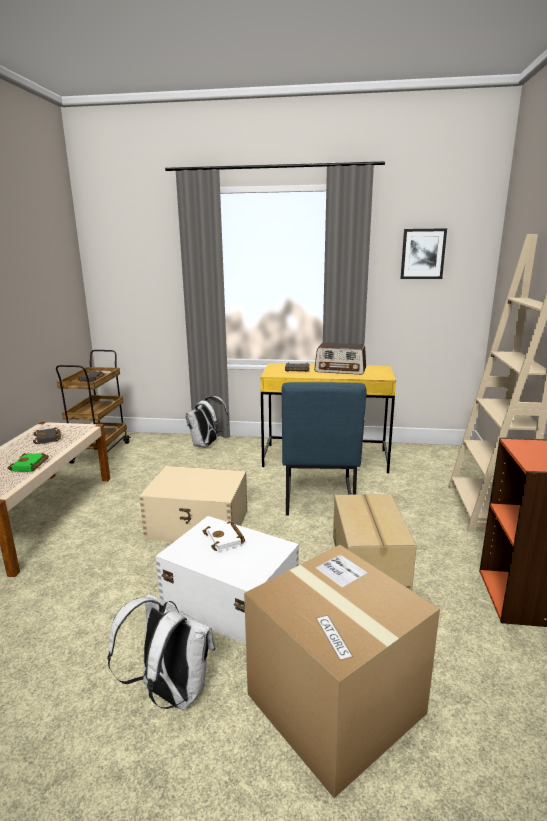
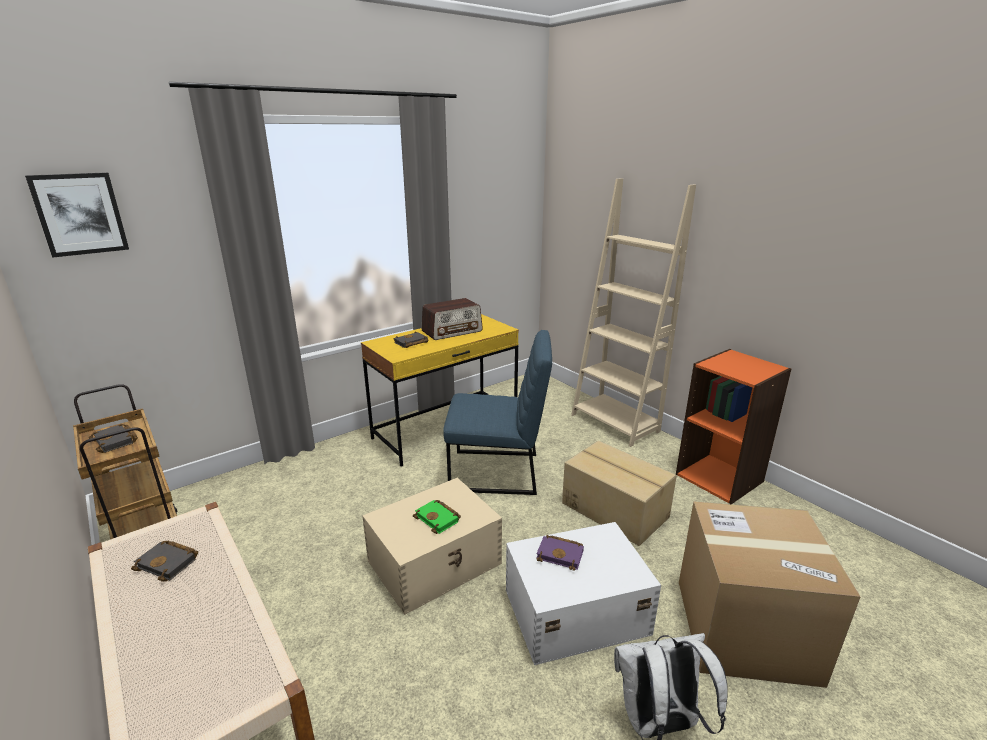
camera: 45 degrees left, 5 degrees up
(30, 465) = (230, 614): green book -> green book (439, 519)
(206, 445) = (296, 469): white backpack -> none
(225, 539) = (561, 554): white book -> purple book
(318, 497) = (497, 472): blue chair -> blue chair turned 45 degrees counterclockwise
(423, 254) = (488, 193): picture -> picture (80, 214)

